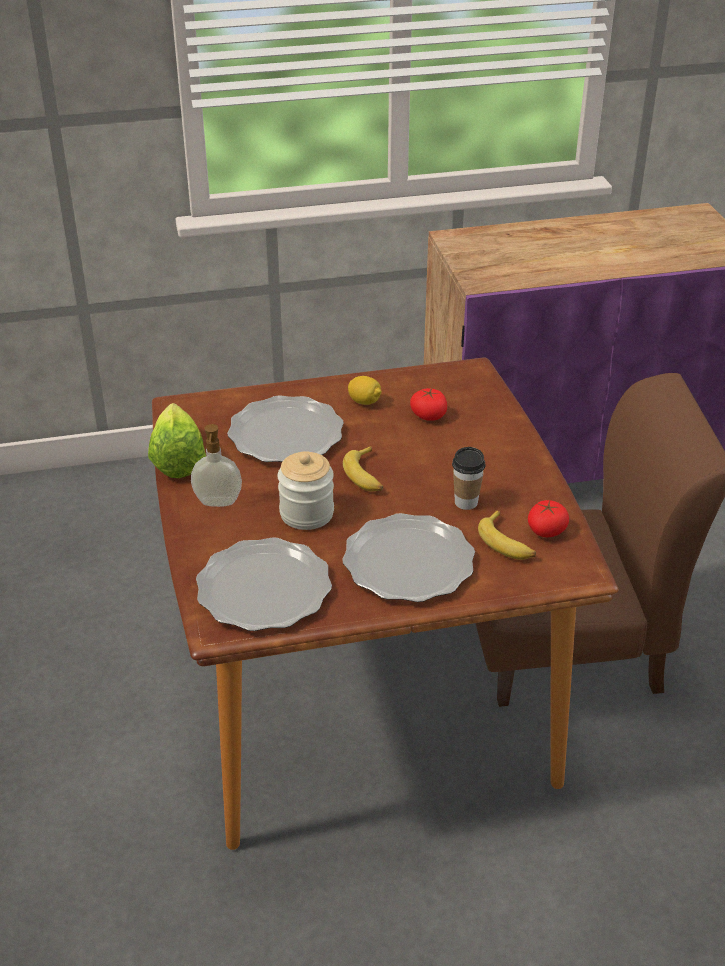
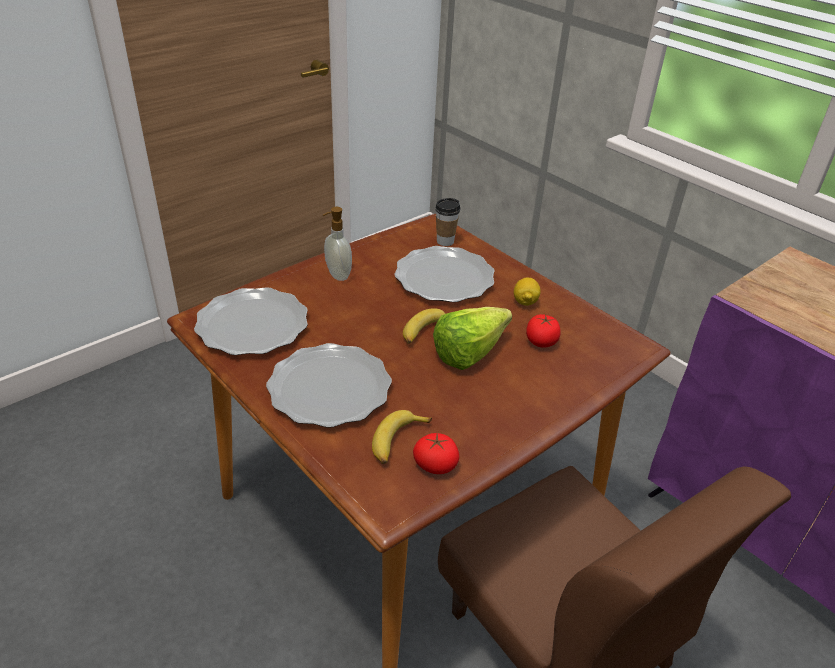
camera: 60 degrees right, 0 degrees up
(179, 456) = (377, 243): lettuce -> lettuce (475, 352)
(306, 513) = (355, 317): jar -> none
(466, 502) = (436, 399): cup -> cup (445, 241)

